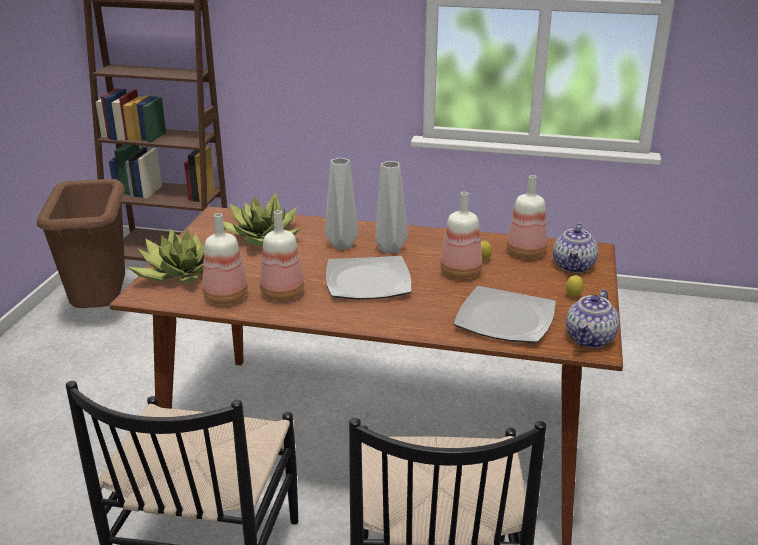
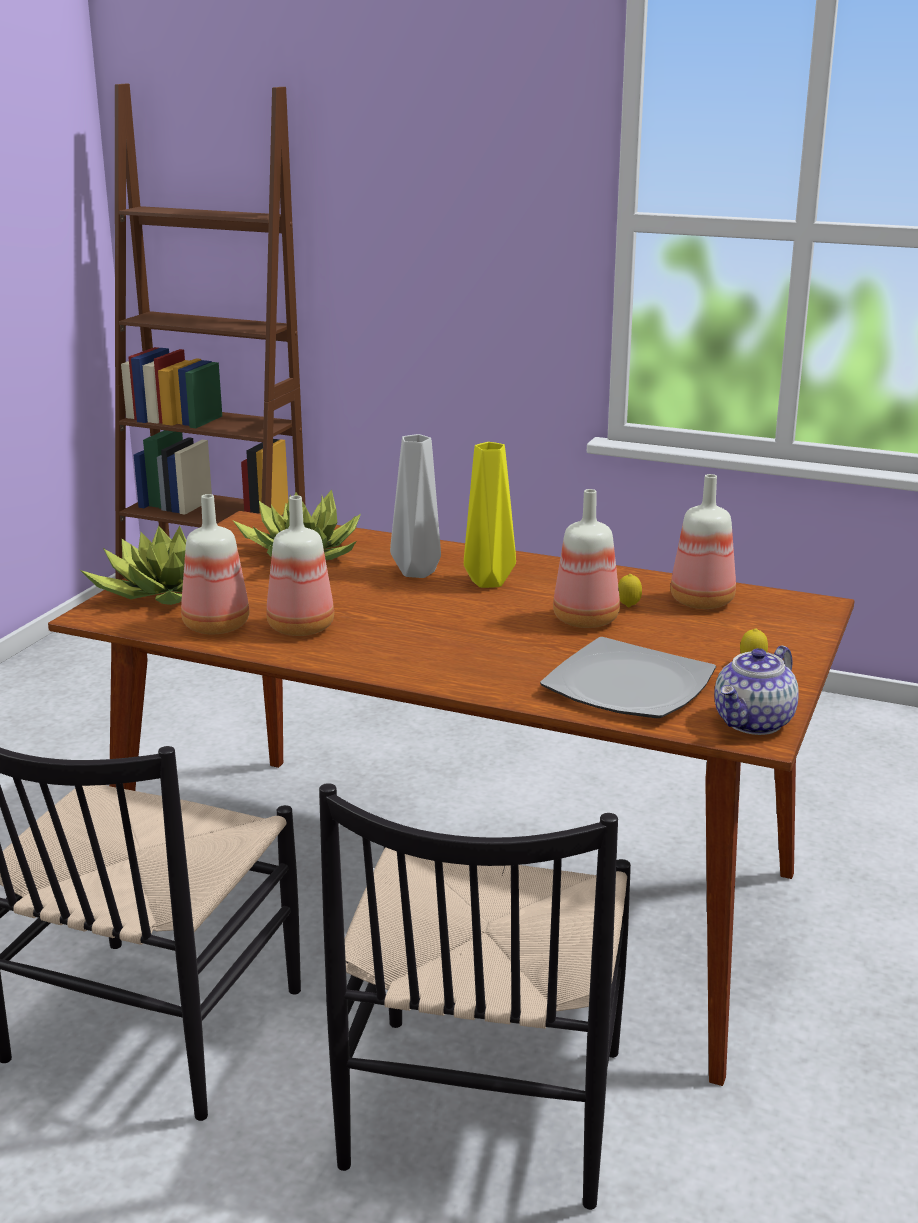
camera: 10 degrees right, 5 degrees down
(102, 310) = (96, 675): brown trash can -> none
(367, 282) = (435, 622): plate -> none
(390, 248) = (490, 581): grey vase -> yellow vase
(574, 266) = (772, 625): teapot -> none

